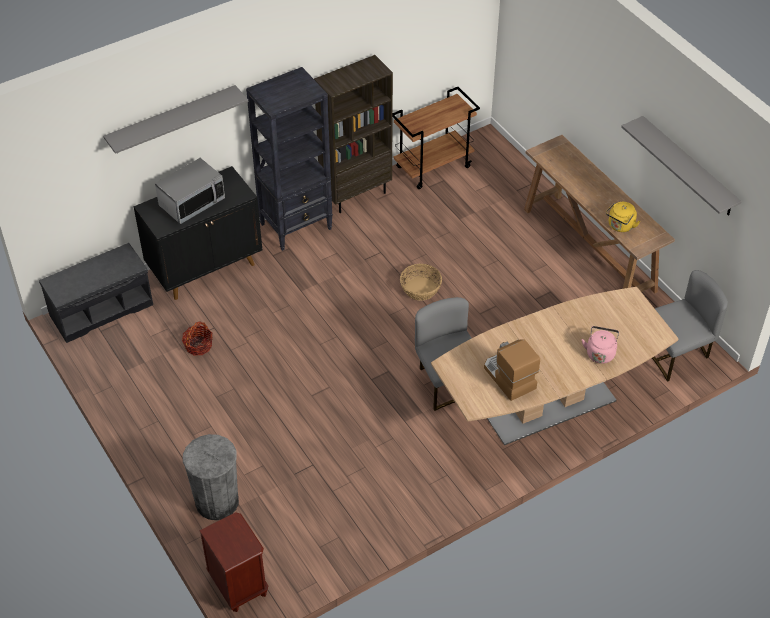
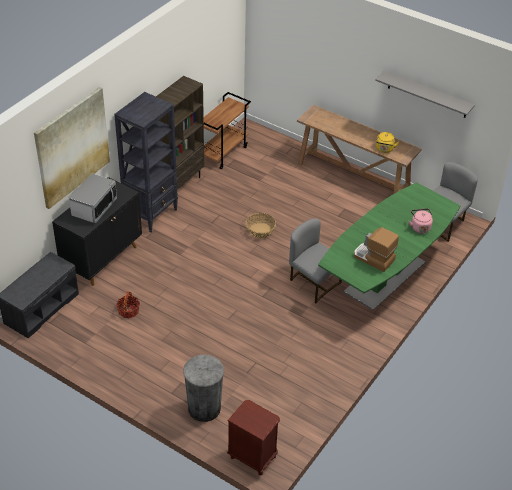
camera: 25 degrees left, 5 degrees down
(172, 120) = (72, 147): grey shelf -> picture
(547, 404) = (384, 277): brown dining table -> green dining table

